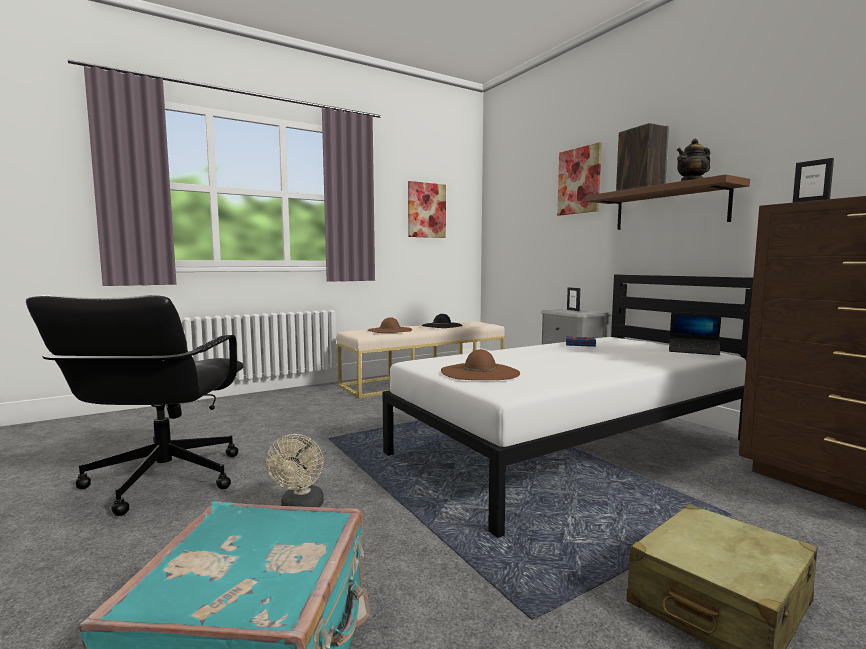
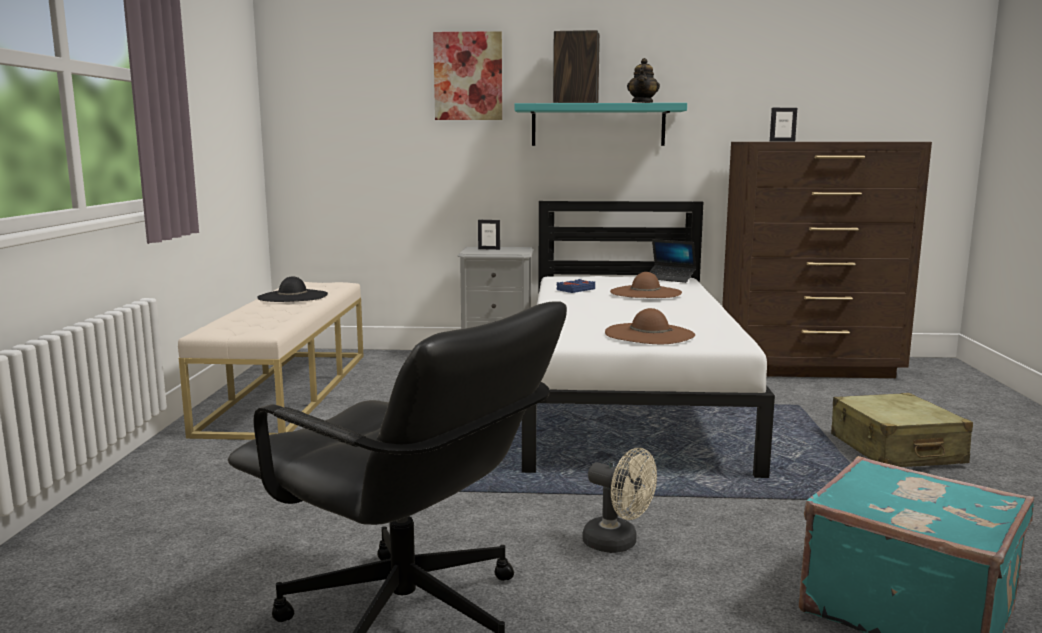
camera: 55 degrees left, 5 degrees up
(390, 330) = (262, 317): brown hat -> brown hat (645, 292)
(426, 210) = (216, 97): picture -> none
(669, 208) = (598, 125): brown shelf -> turquoise shelf
(693, 351) = (670, 278): laptop -> laptop turned 60 degrees clockwise

